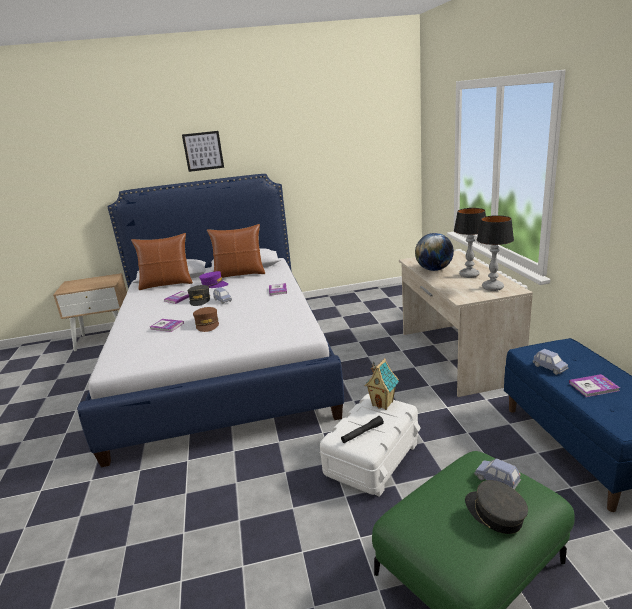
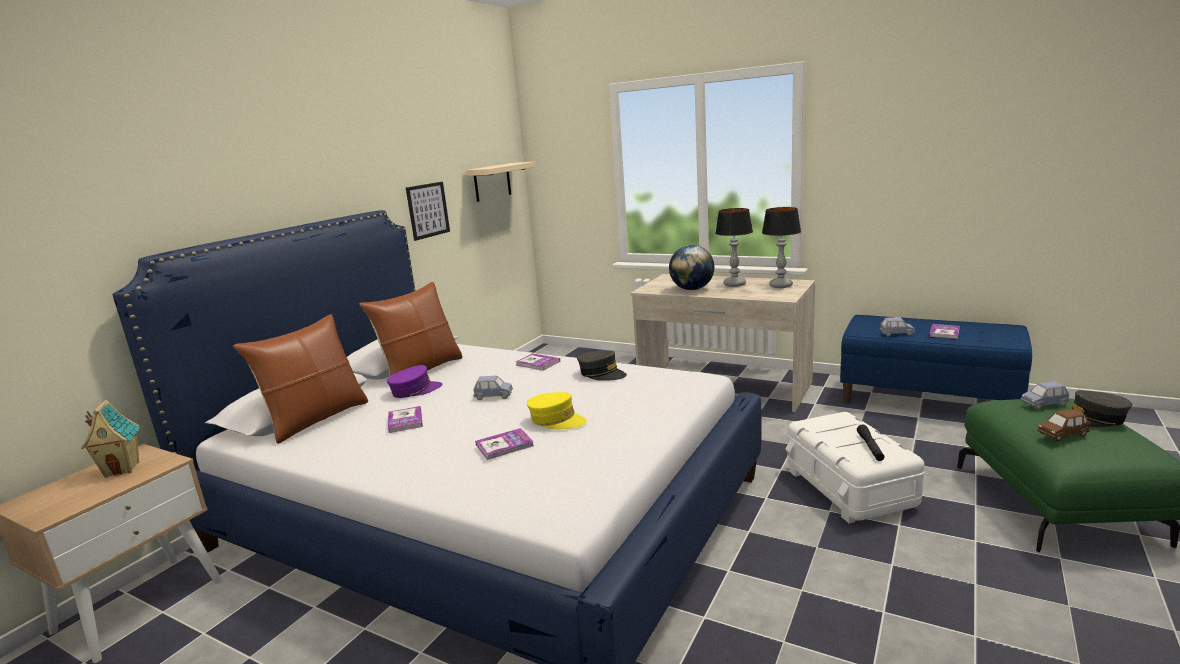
camera: 50 degrees left, 5 degrees down
(200, 300) = (453, 408): grey cap -> grey cap (602, 374)
(203, 151) = (283, 175): picture -> picture (428, 210)
(207, 324) = (556, 420): brown cap -> yellow cap
(379, 155) = (492, 182): none -> beige shelf
(383, 403) = (824, 421): toy house -> toy house (123, 469)
(435, 503) = (1062, 435): none -> brown toy car

